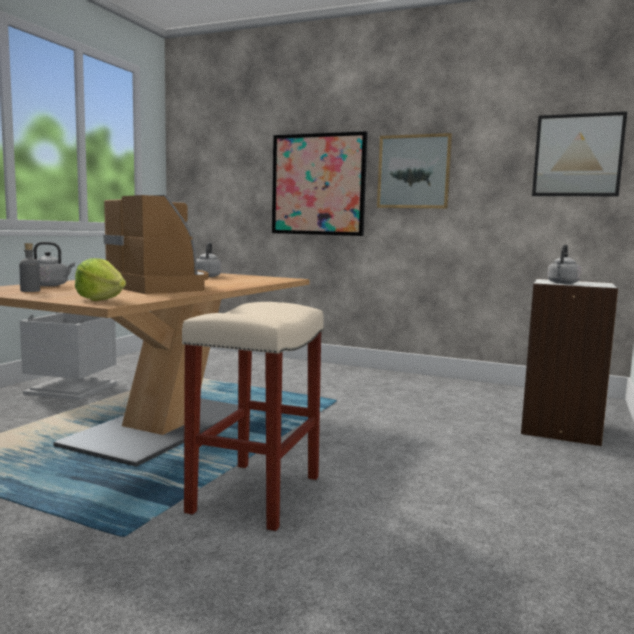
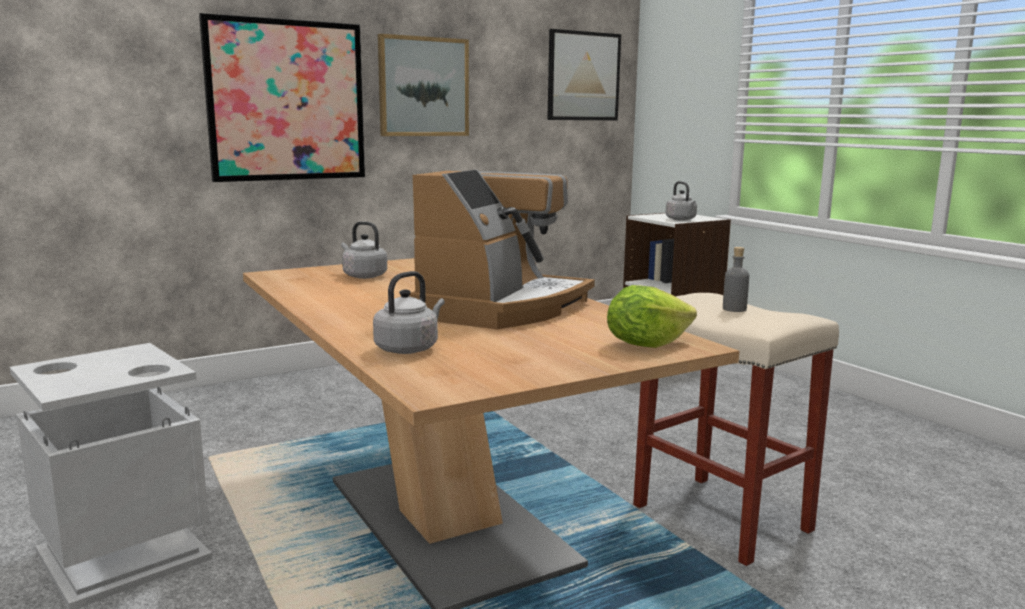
camera: 55 degrees left, 5 degrees up
(30, 291) = (490, 364): grey bottle -> grey bottle (734, 309)
(161, 287) = (501, 308): coffee machine -> coffee machine turned 120 degrees clockwise

